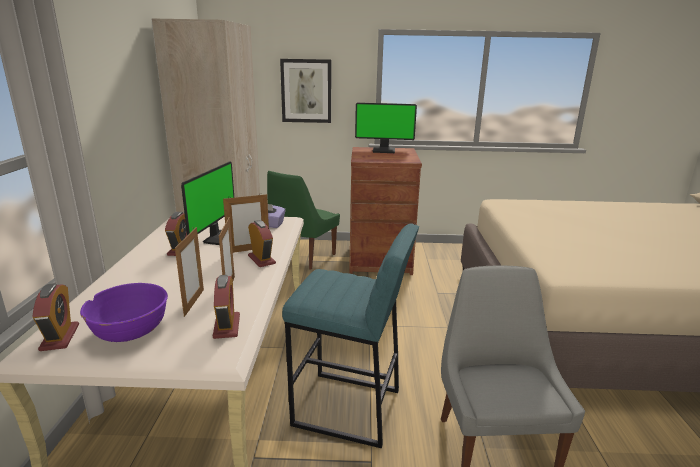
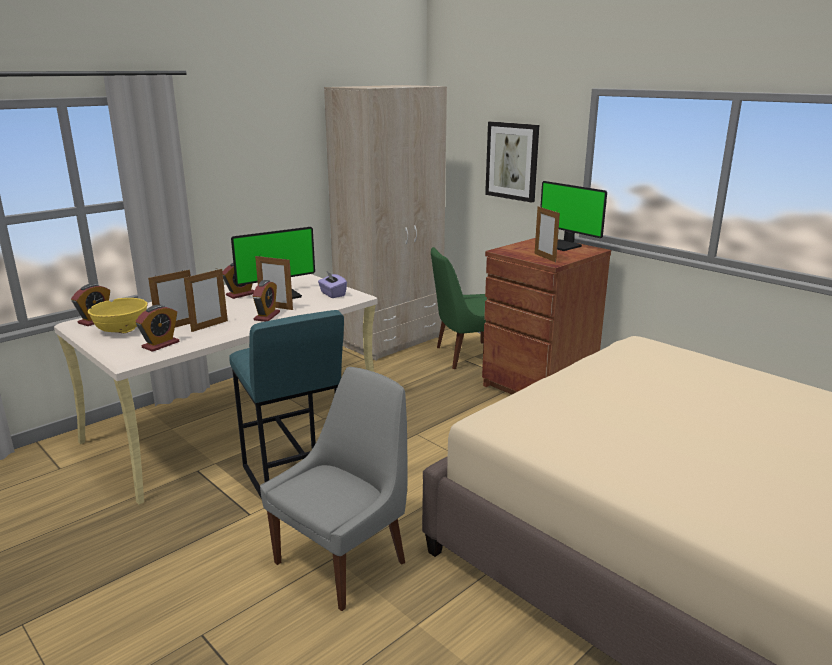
camera: 45 degrees right, 0 degrees up
(130, 332) = (121, 330): purple bowl -> yellow bowl
(398, 159) = (545, 257): none -> picture frame

